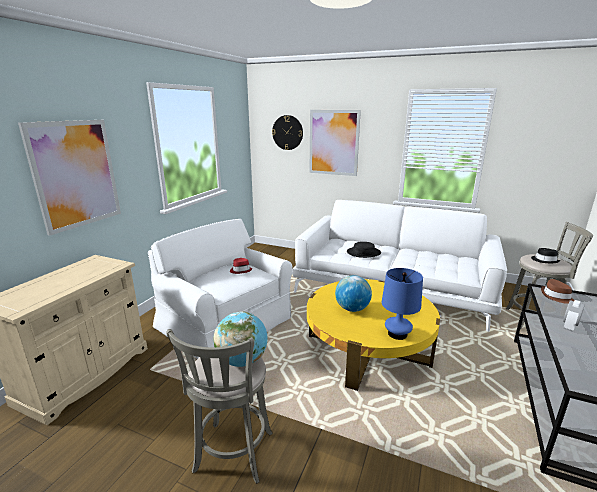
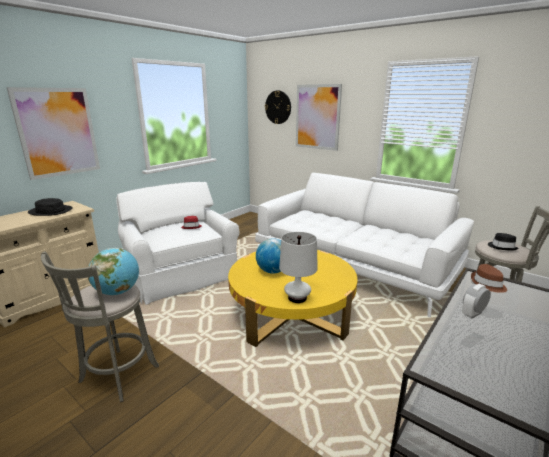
camera: 15 degrees right, 0 degrees up
(363, 252) = (321, 224): black hat -> black hat (51, 211)
(397, 334) = (297, 298): blue table lamp -> white table lamp

